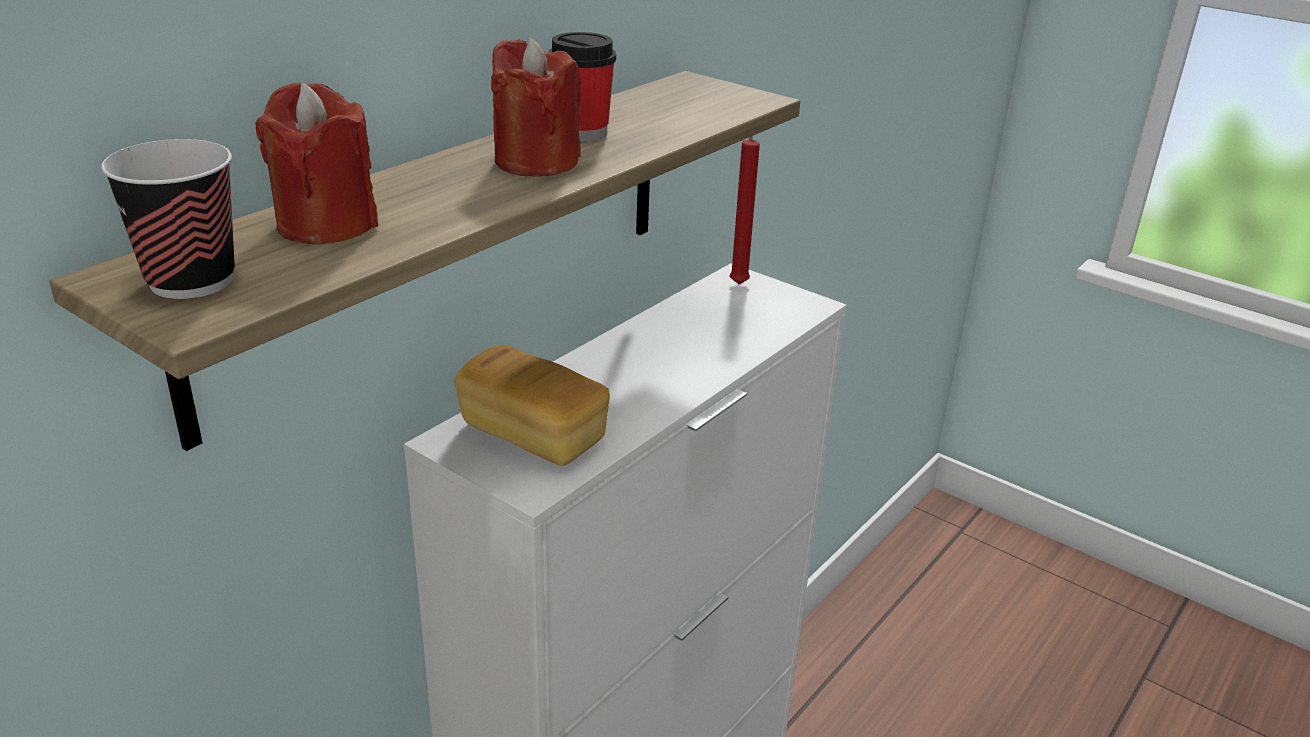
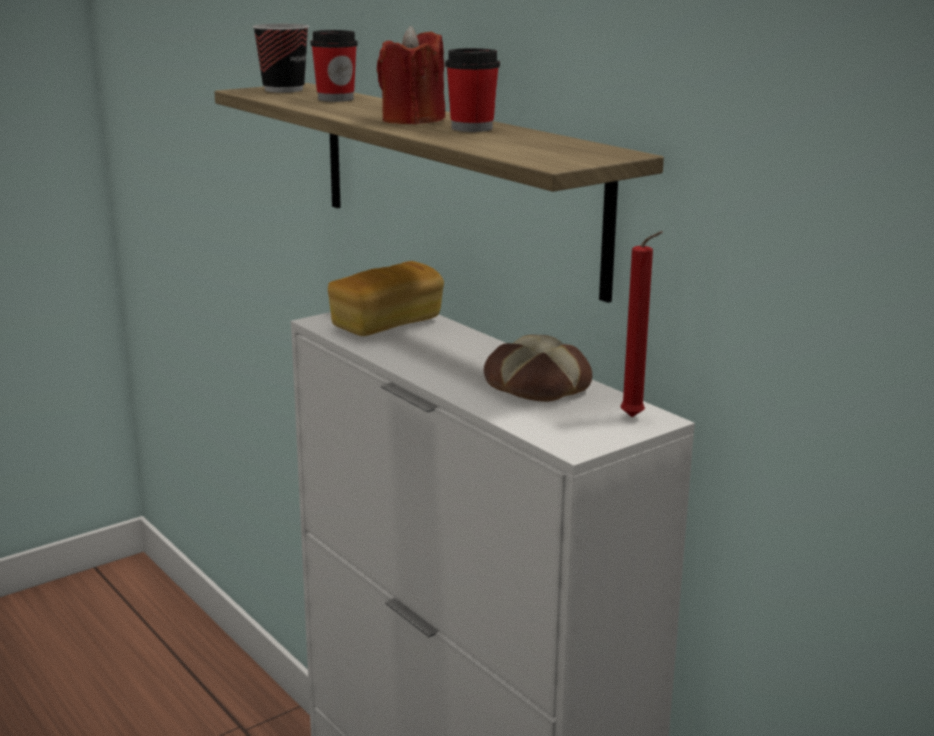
camera: 105 degrees right, 10 degrees down
(326, 224) = (335, 99): red candle -> cup
(691, 327) = (535, 385): none -> bread

